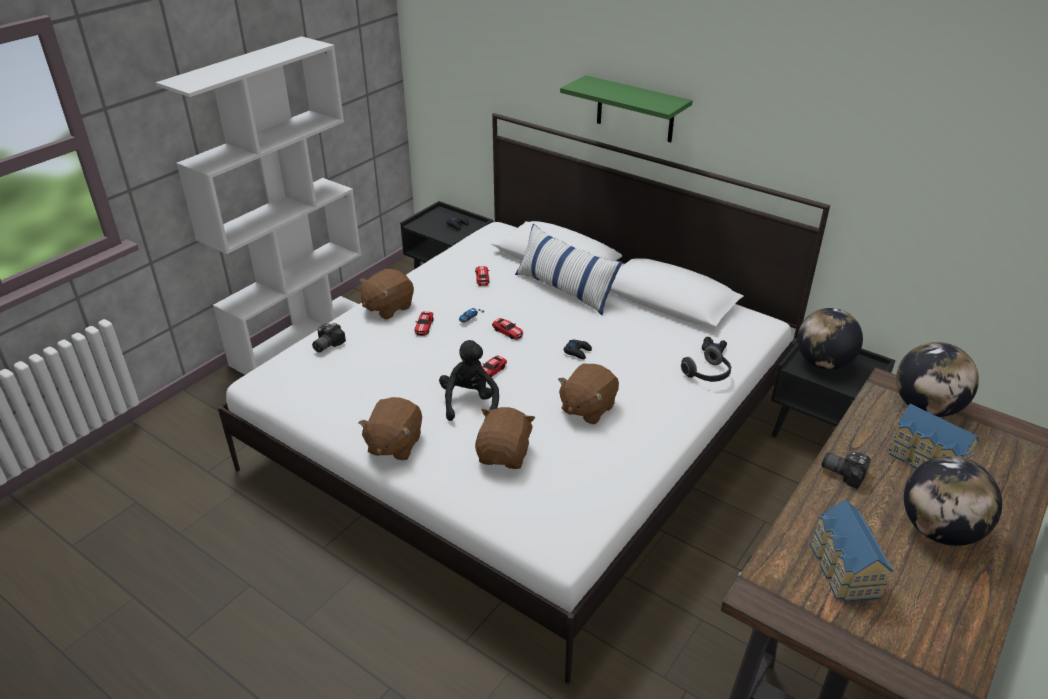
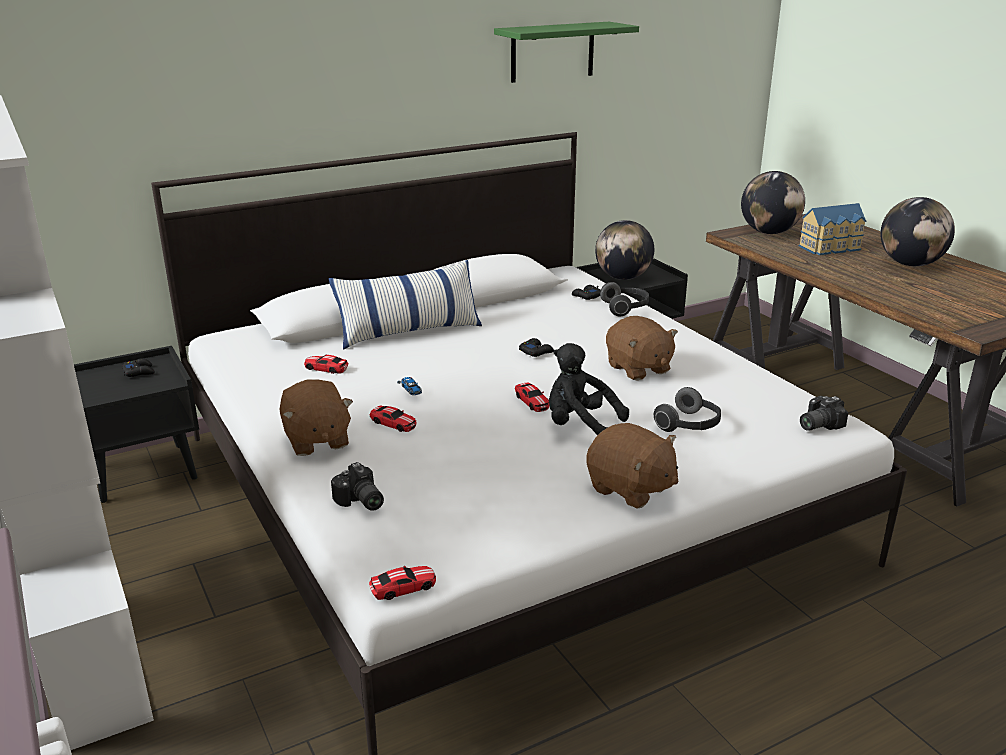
camera: 65 degrees left, 10 degrees down
(504, 454) = (689, 425): brown plush toy -> headphones
(507, 331) = (461, 376): toy car -> toy car (403, 587)
(635, 109) = (359, 107): green shelf -> green shelf (552, 52)
(842, 570) = (949, 299): toy house -> none
(843, 472) = (835, 272): camera -> camera (816, 424)

